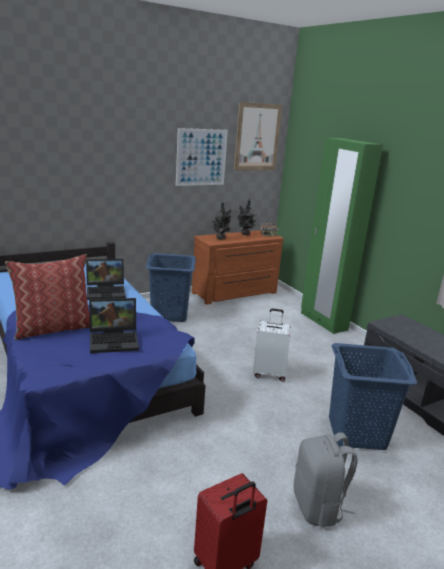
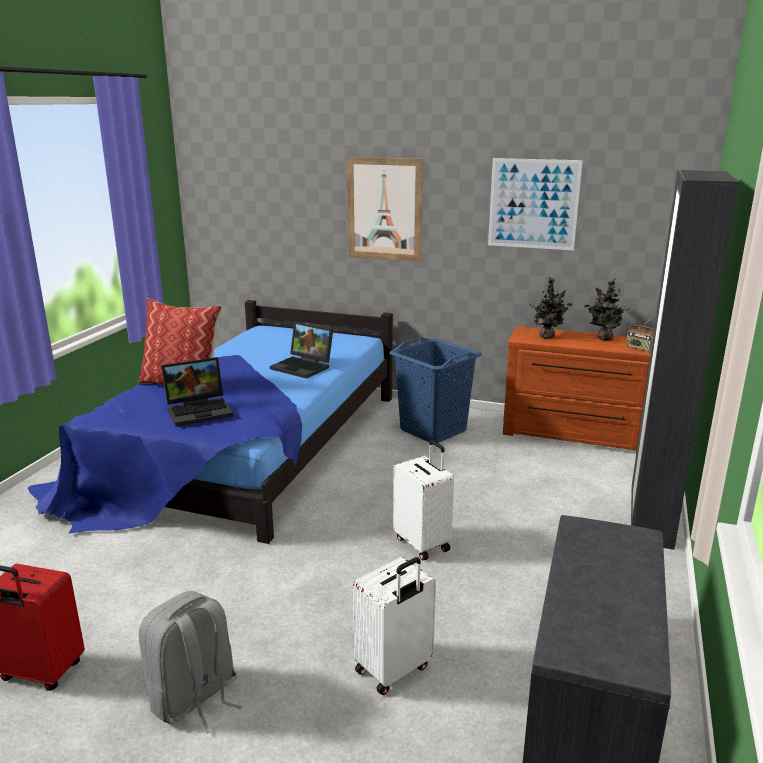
camera: 50 degrees right, 0 degrees up
(115, 340) = (200, 410): laptop -> laptop turned 60 degrees counterclockwise
(257, 137) = (647, 173): picture -> picture (384, 209)
(323, 321) = (650, 520): green wardrobe -> black wardrobe
(357, 433) = (394, 670): blue laundry basket -> white suitcase

